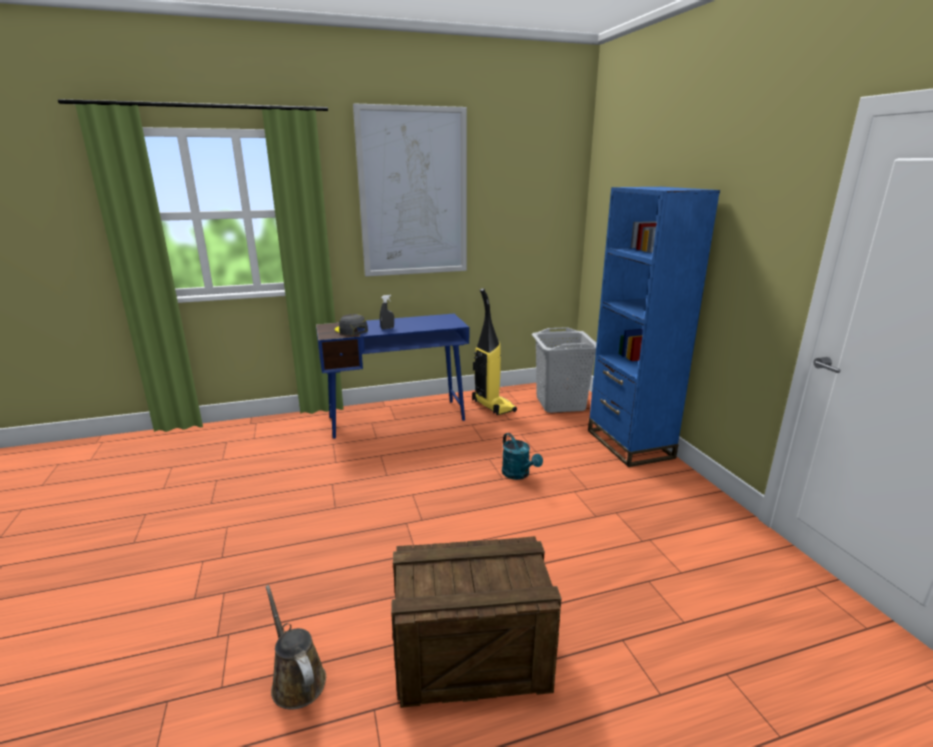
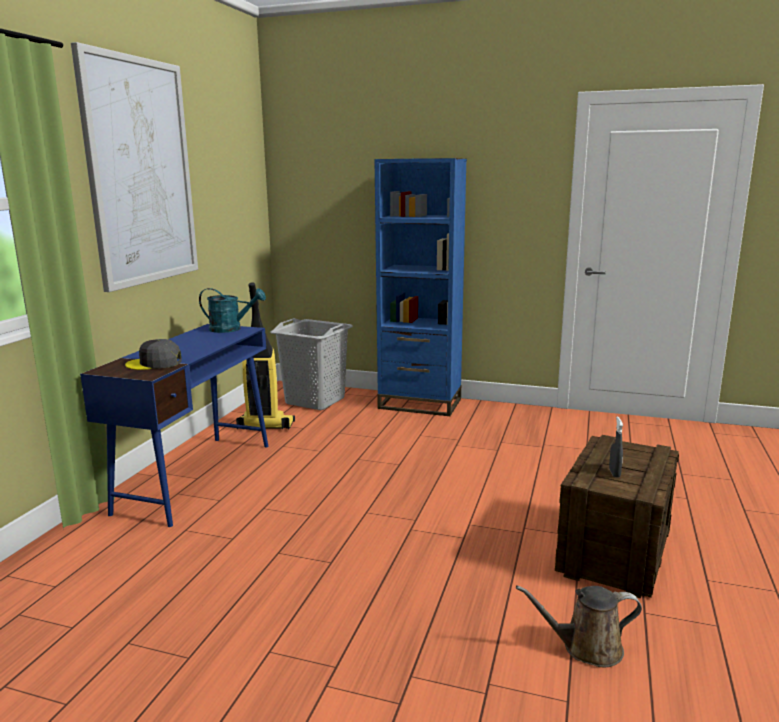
camera: 55 degrees left, 5 degrees down
(387, 328) = (190, 350): grey spray bottle -> grey spray bottle (614, 473)
(518, 475) = (403, 456): turquoise watering can -> turquoise watering can (231, 329)

